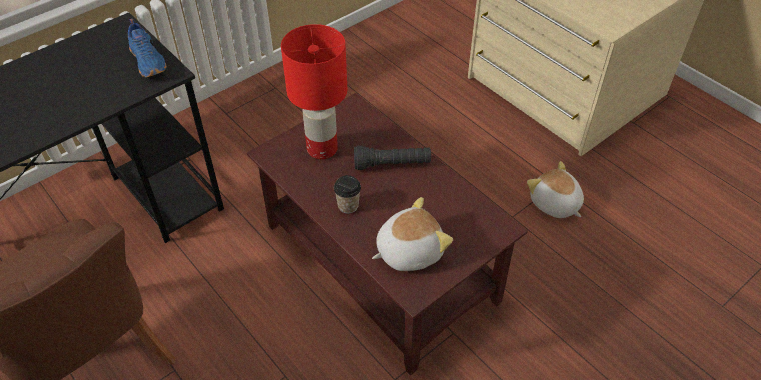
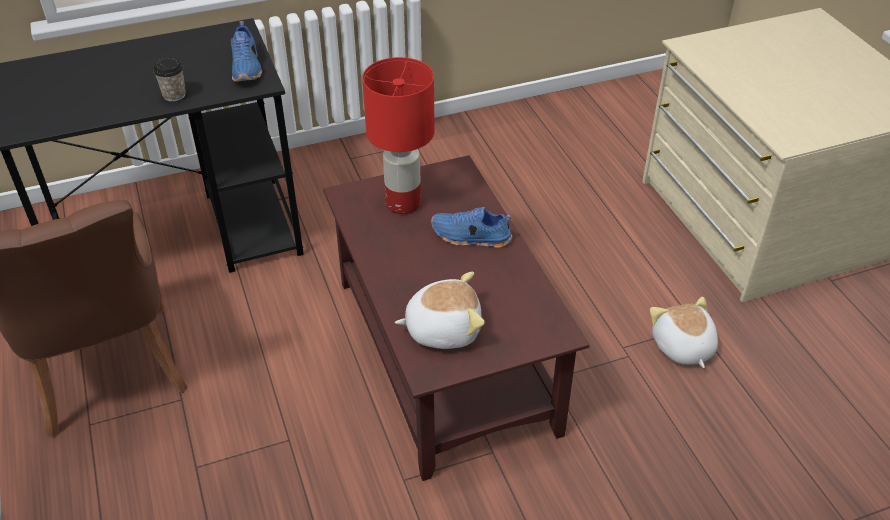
camera: 20 degrees right, 5 degrees down
(348, 206) = (401, 267): cup -> cup (174, 95)
(392, 164) = (470, 237): black flashlight -> blue shoe

